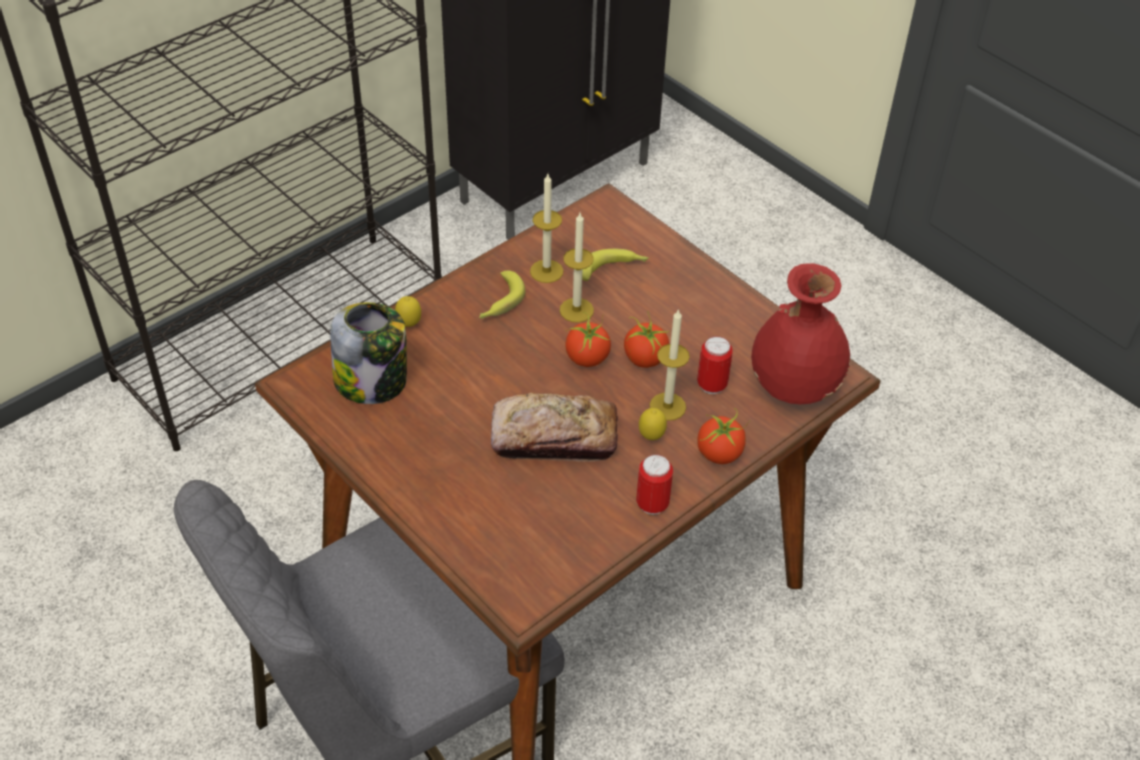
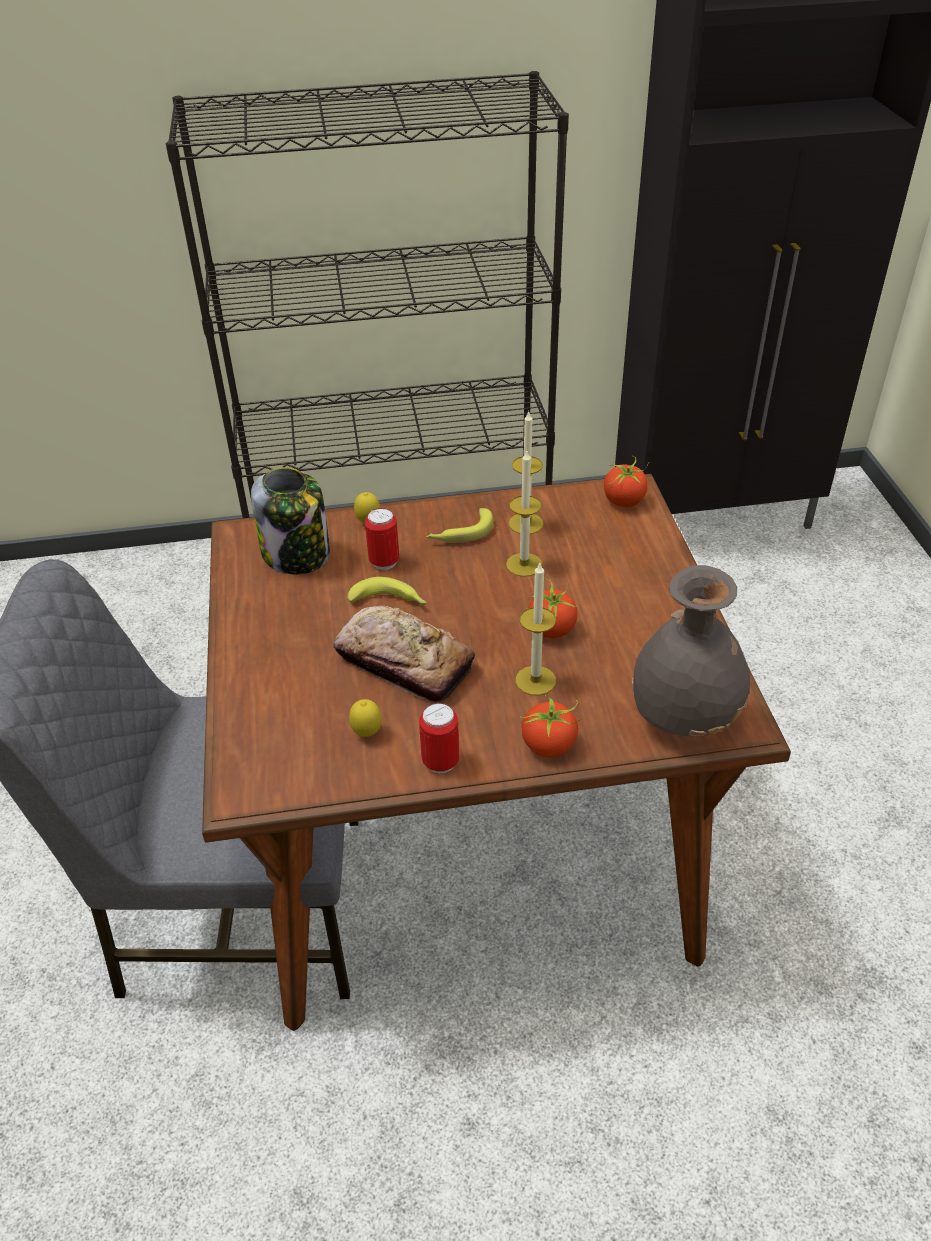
camera: 35 degrees right, 5 degrees down
(587, 358) = (497, 608): tomato -> tomato (624, 501)
(613, 269) = (590, 543): banana -> banana (390, 602)
(651, 437) = (494, 701): lemon -> lemon (367, 733)
(711, 385) = (597, 679): can -> can (384, 562)
(794, 385) = (684, 715): red vase -> grey vase

